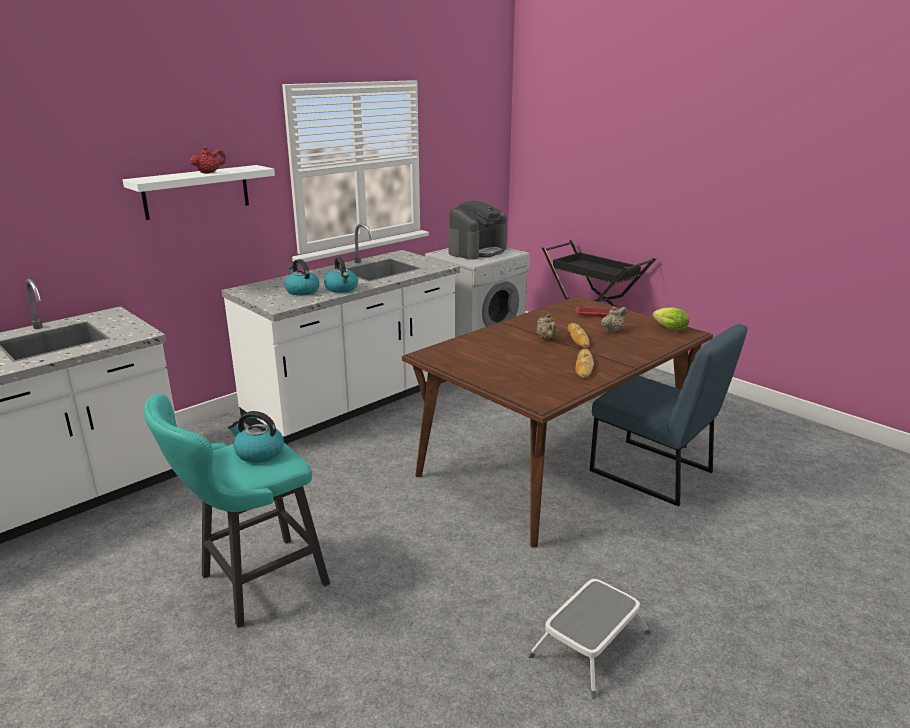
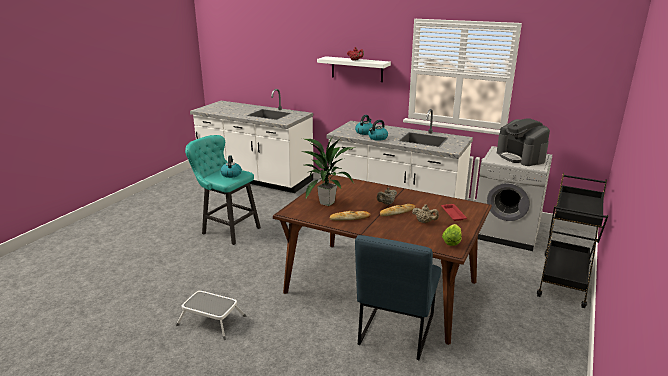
camera: 70 degrees right, 0 degrees up
(477, 251) = (520, 157): coffee machine -> coffee machine turned 45 degrees clockwise
(520, 372) = (326, 202): none -> potted plant

